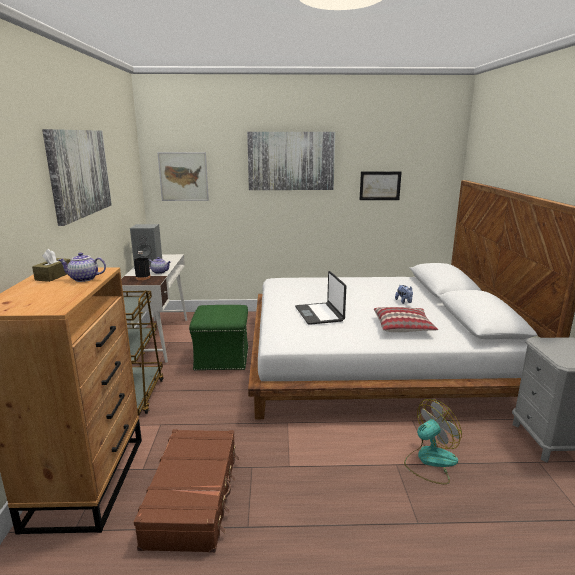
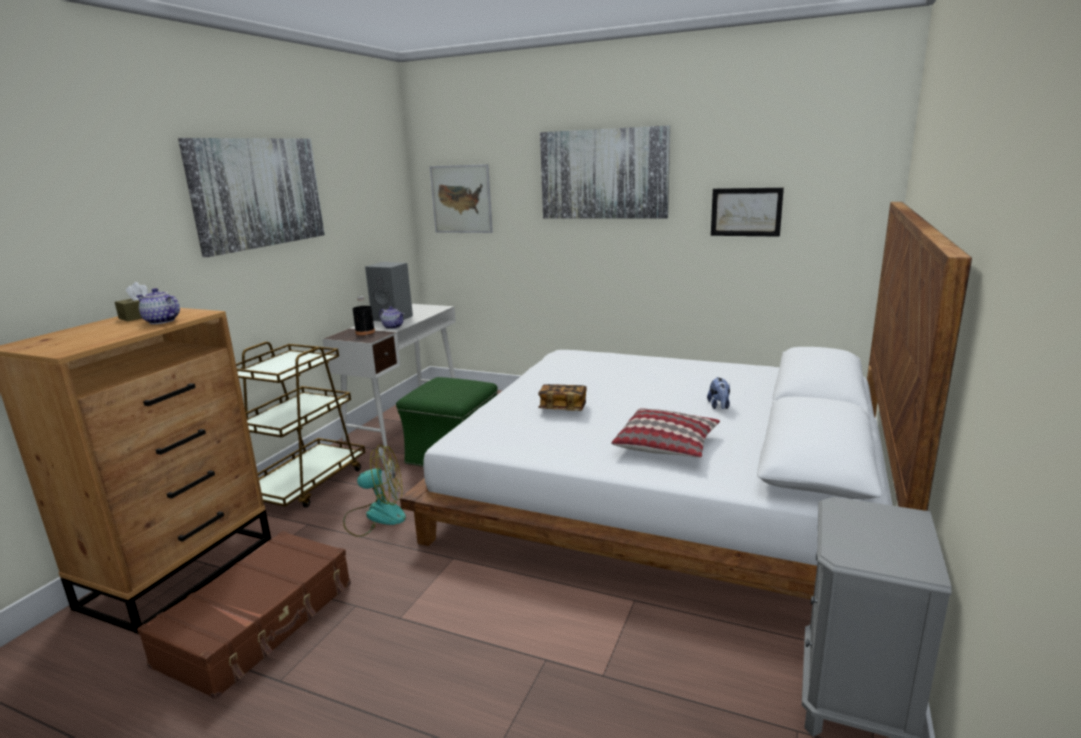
camera: 25 degrees right, 0 degrees up
(320, 314) = (563, 408): laptop -> book
(430, 461) = (602, 670): fan -> fan (375, 516)

